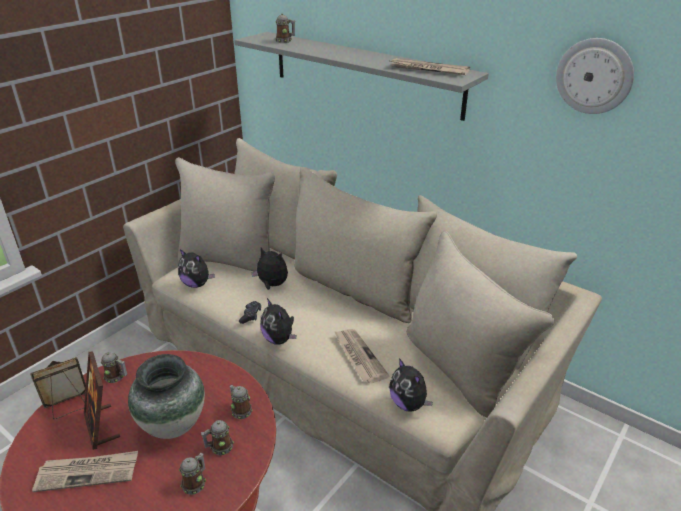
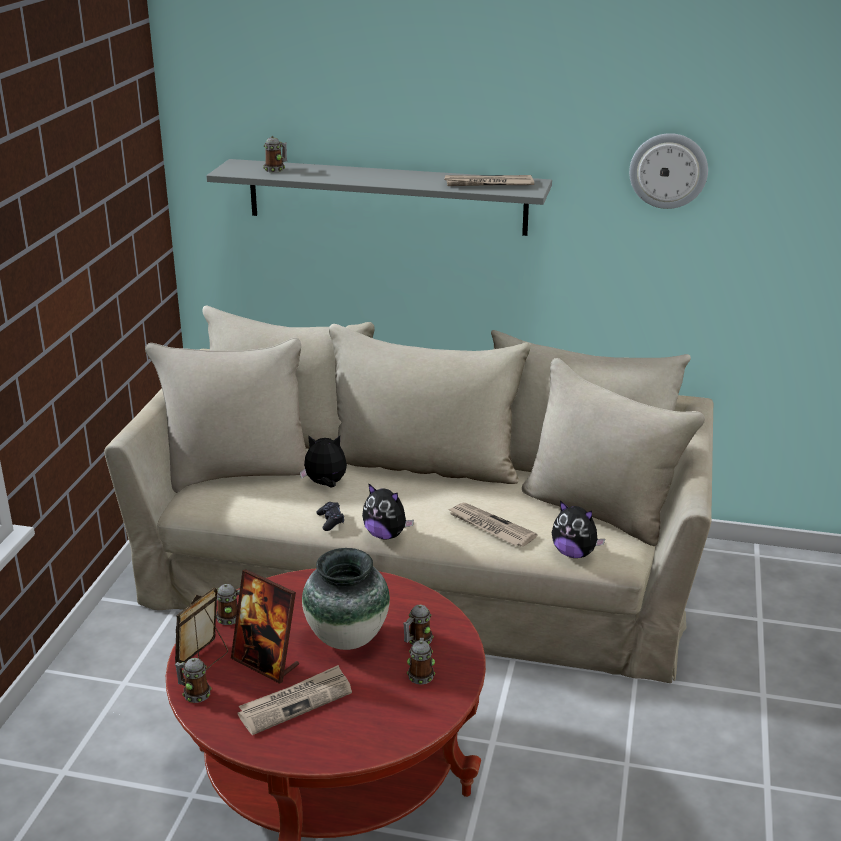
camera: 25 degrees left, 5 degrees down
(197, 284) = (227, 506): plush toy -> none
(240, 410) = (408, 605): mug -> mug (194, 693)

